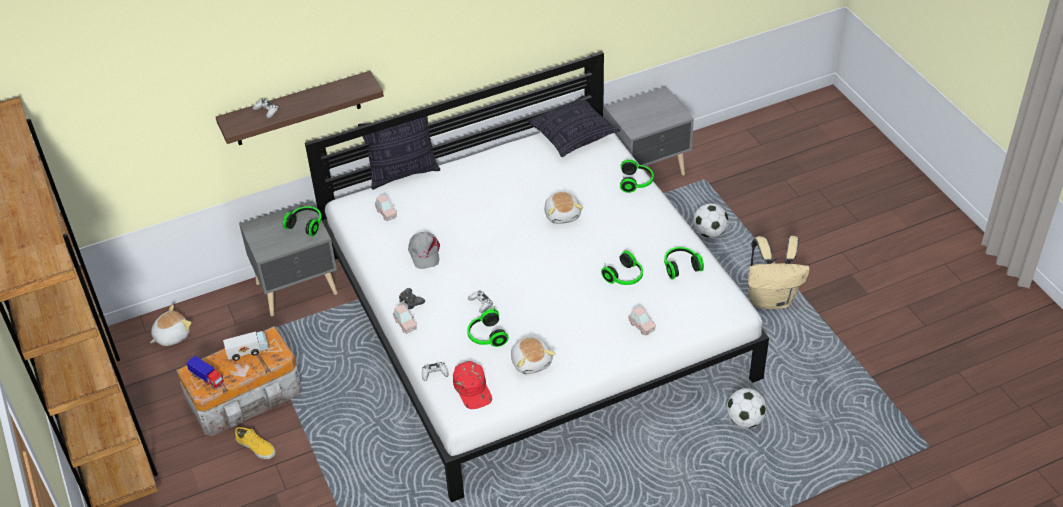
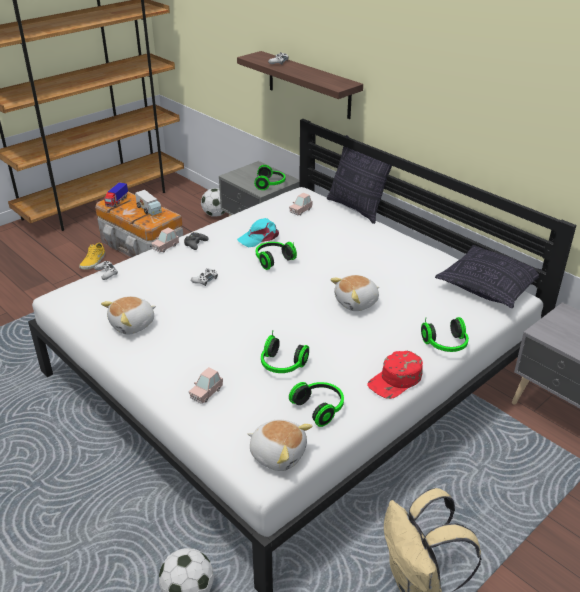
camera: 70 degrees right, 10 degrees down
(171, 335) = (192, 204): plush toy -> plush toy (278, 454)
(424, 253) = (259, 238): grey cap -> turquoise cap
(473, 389) = (89, 297): red cap -> red cap (395, 380)
(486, 336) = (161, 291): headphones -> headphones (273, 260)
(709, 233) = (499, 490): football -> football (216, 214)

